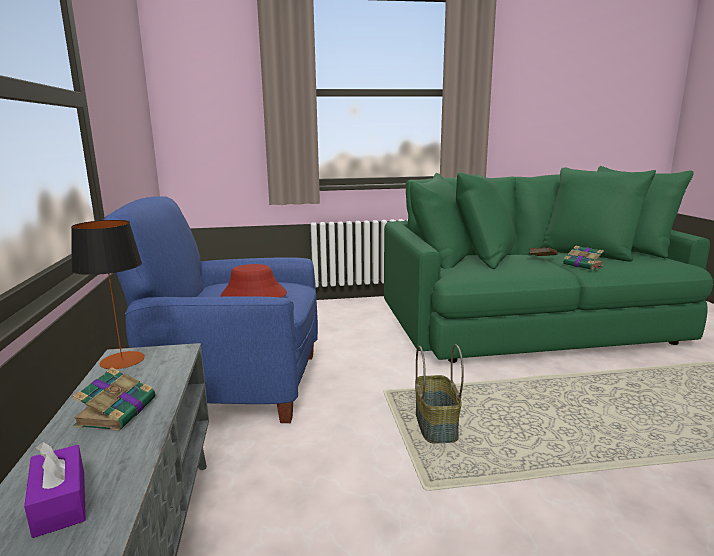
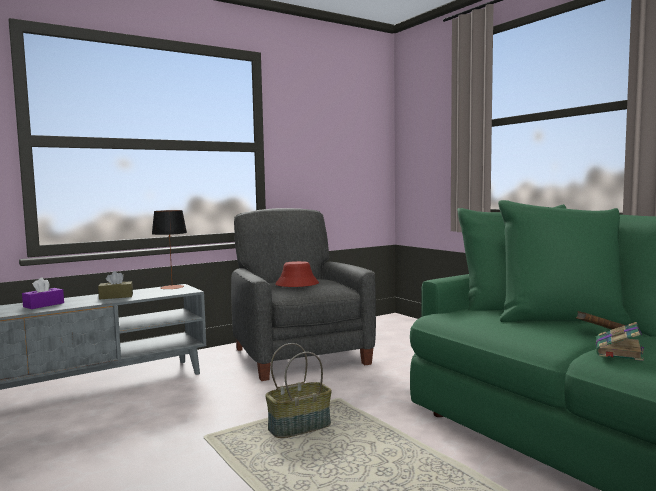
camera: 65 degrees right, 10 degrees down
(118, 411) = (116, 296): book -> brown tissue box
(235, 383) = (300, 355): blue armchair -> grey armchair

